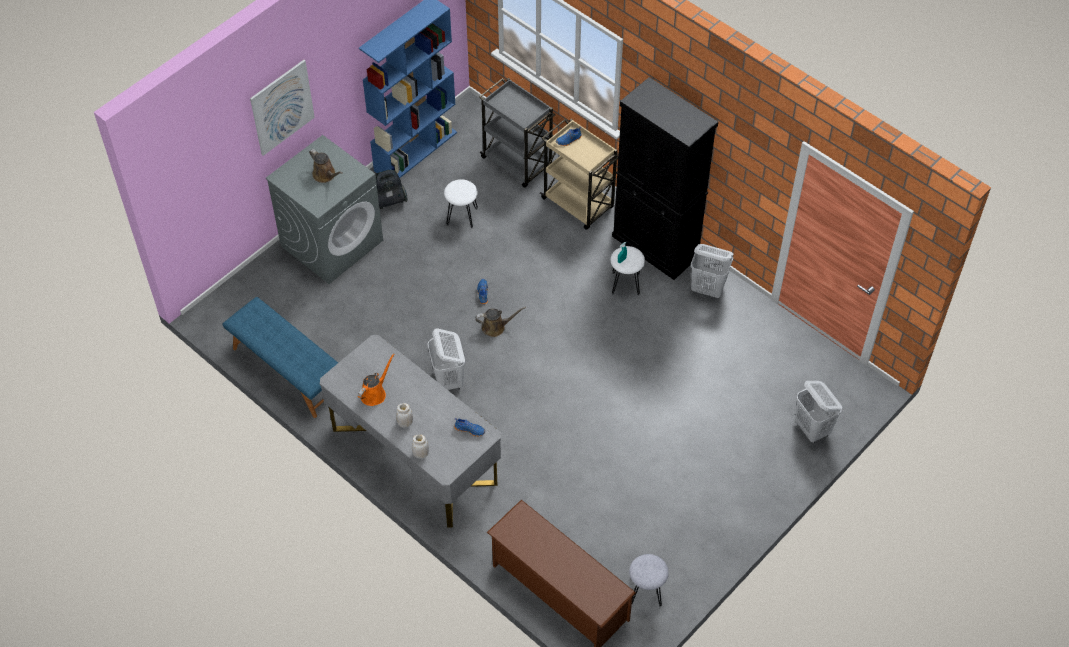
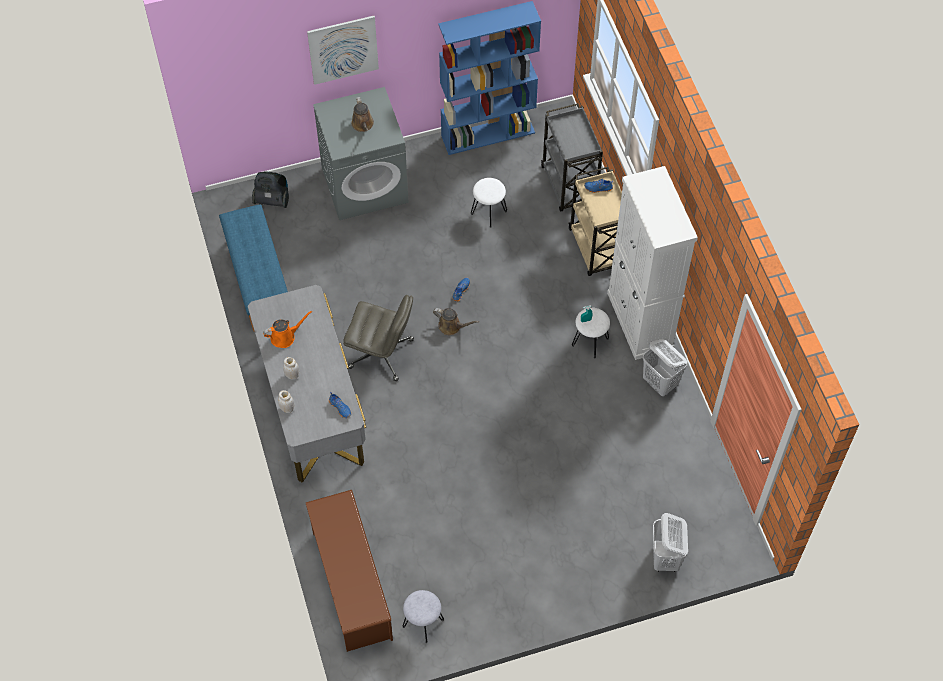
camera: 30 degrees right, 5 degrees up
(387, 201) = (434, 169): vacuum cleaner -> vacuum cleaner (272, 199)
(448, 380) = (382, 353): white laundry basket -> grey office chair
(655, 246) = (640, 321): black cabinet -> white cabinet

